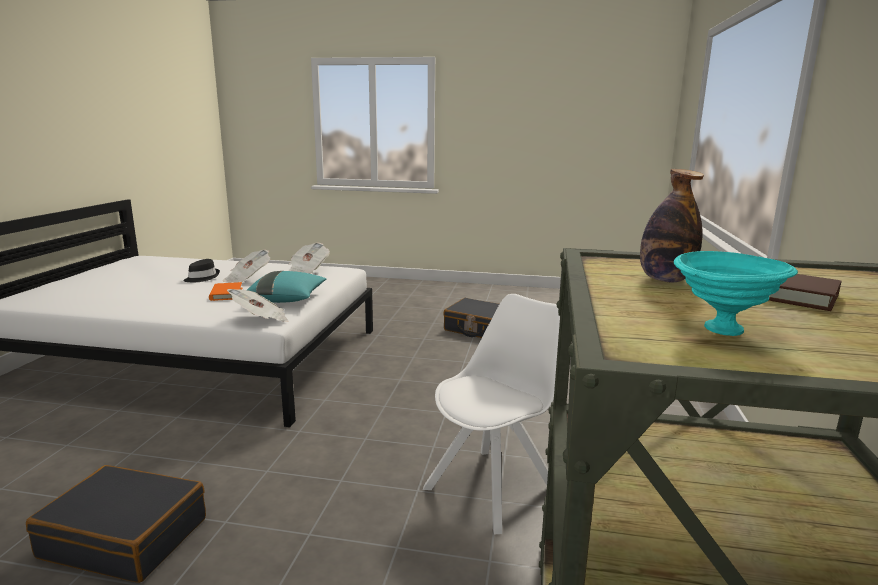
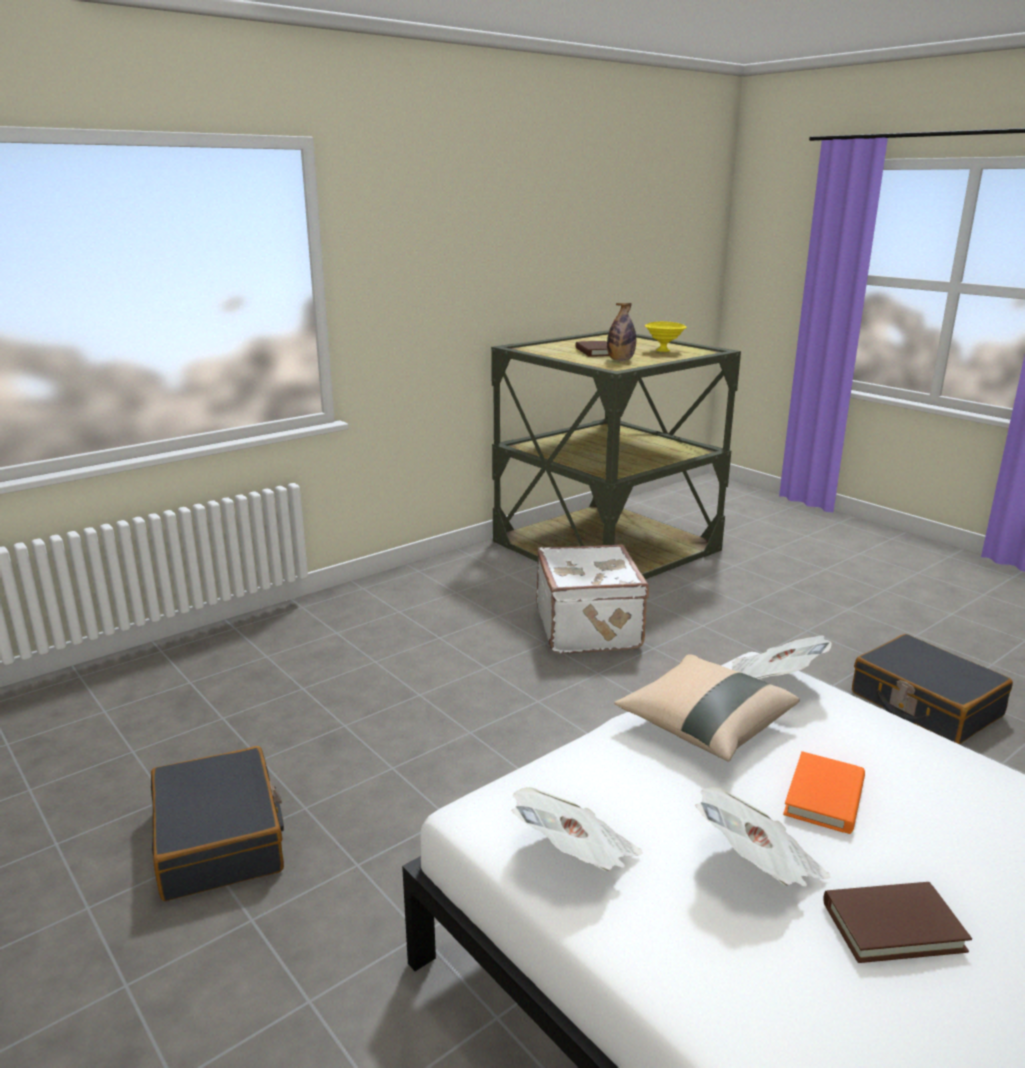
camera: 140 degrees left, 5 degrees up
(202, 278) = (893, 926): black hat -> brown book
(287, 299) = (704, 726): turquoise pillow -> beige pillow
(493, 486) = (590, 628): white chair -> white suitcase
(722, 330) = (664, 351): turquoise bowl -> yellow bowl

